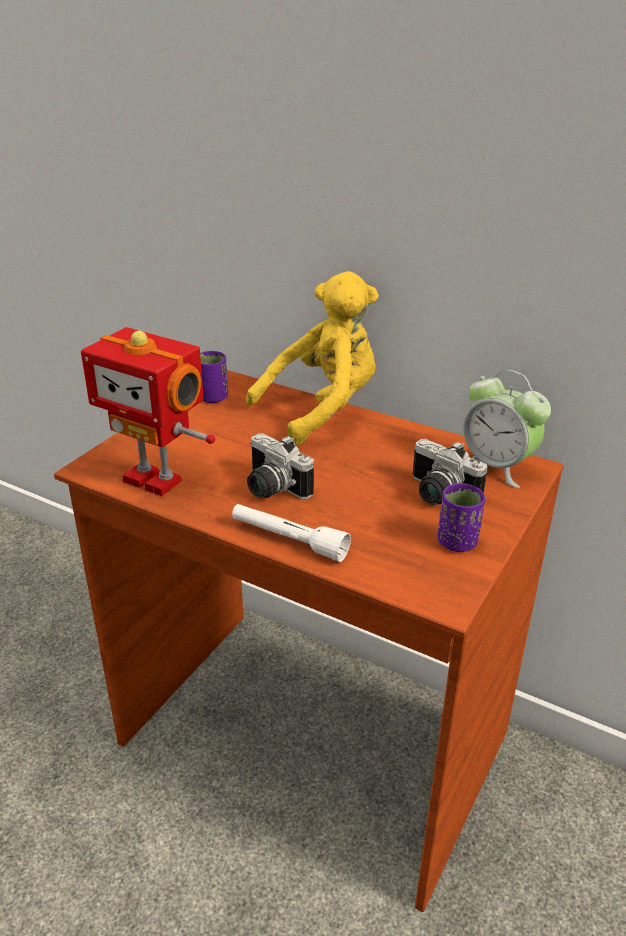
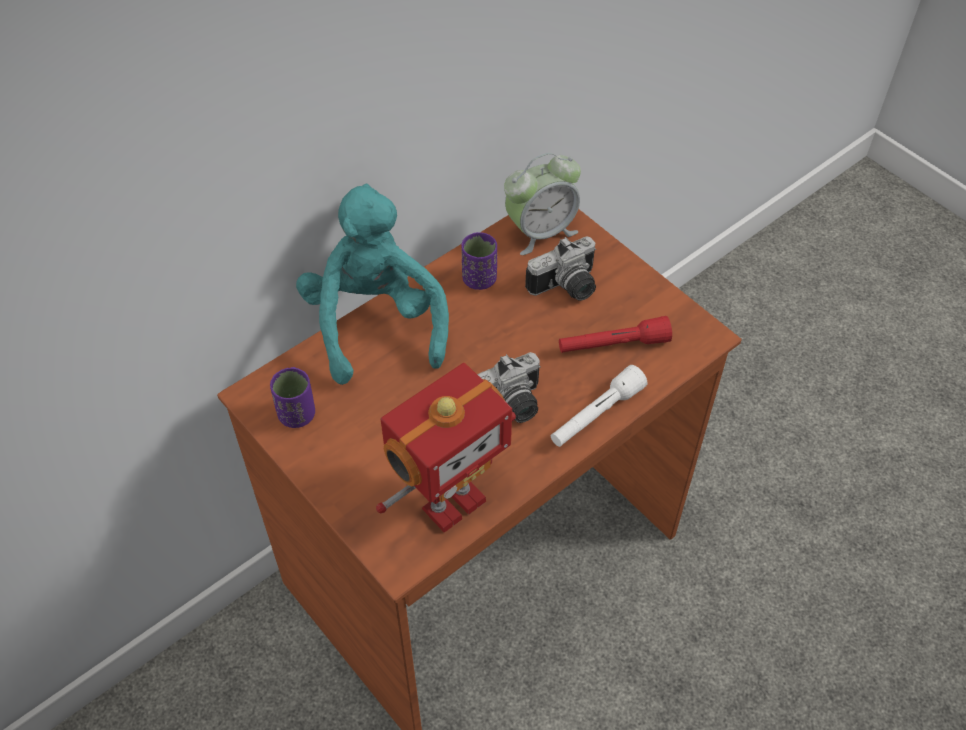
camera: 70 degrees left, 20 degrees up
(322, 409) = (375, 323): yellow plush toy -> turquoise plush toy
(385, 535) = (613, 345): none -> red flashlight
(457, 542) = (638, 301): purple cup -> purple cup (479, 279)

